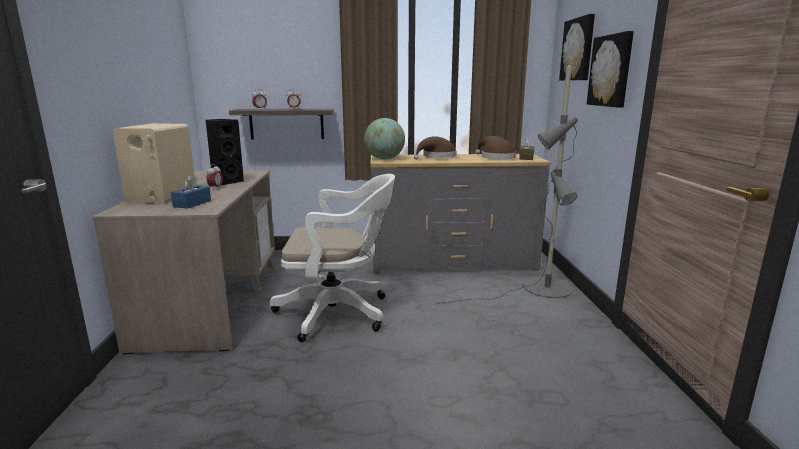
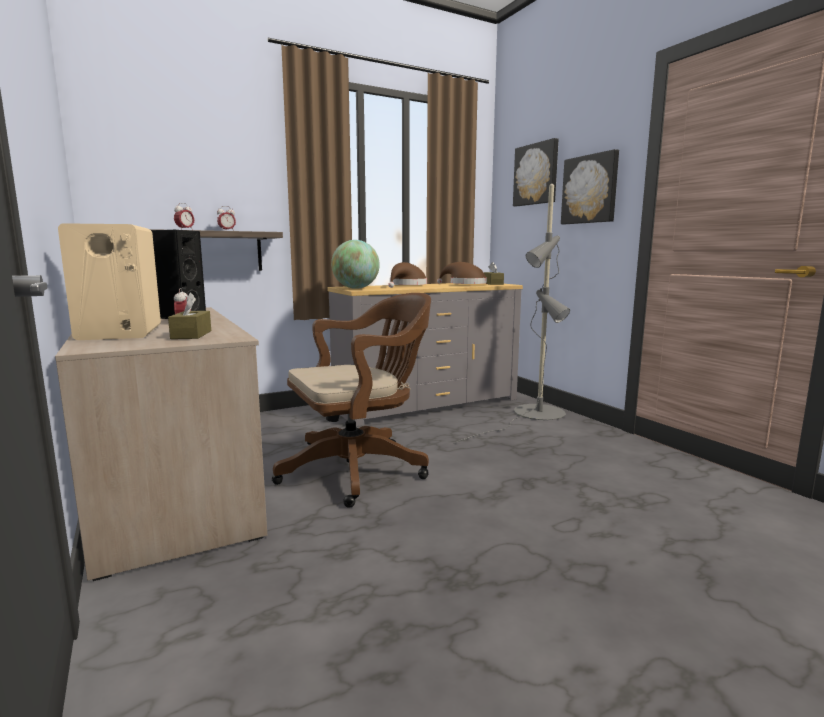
camera: 25 degrees left, 5 degrees down
(192, 203) = (191, 335): blue tissue box -> brown tissue box
(339, 313) = (360, 470): white office chair -> brown office chair

